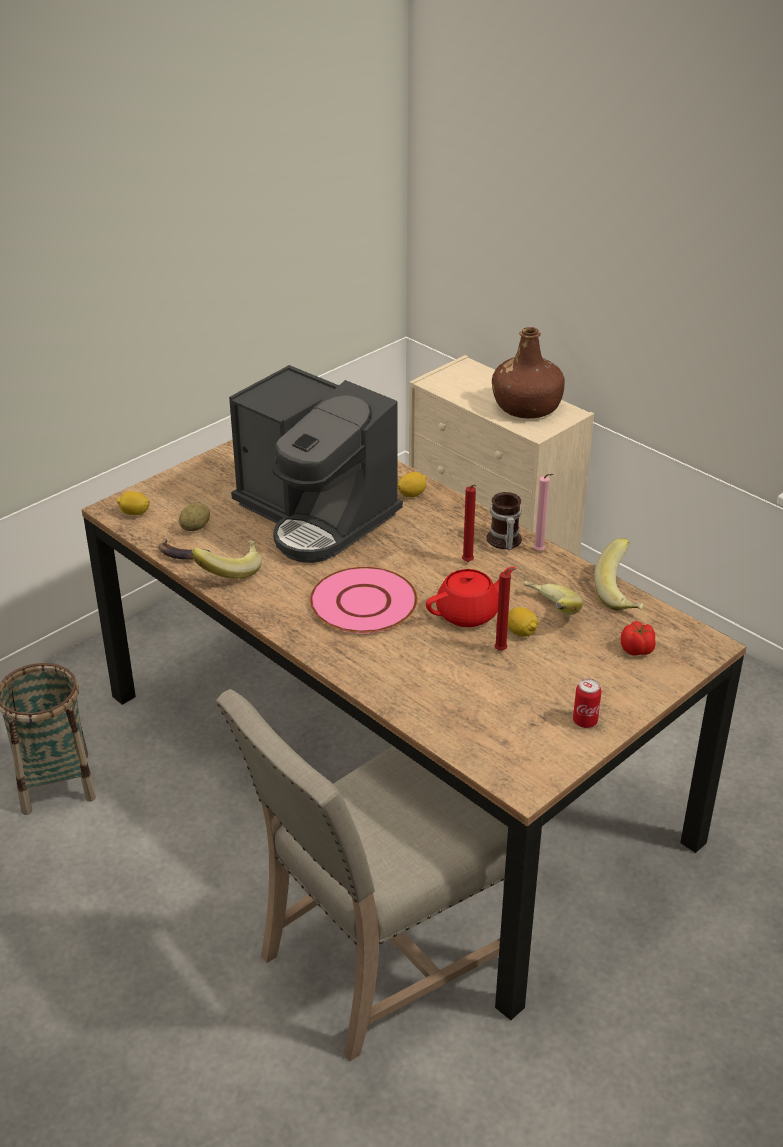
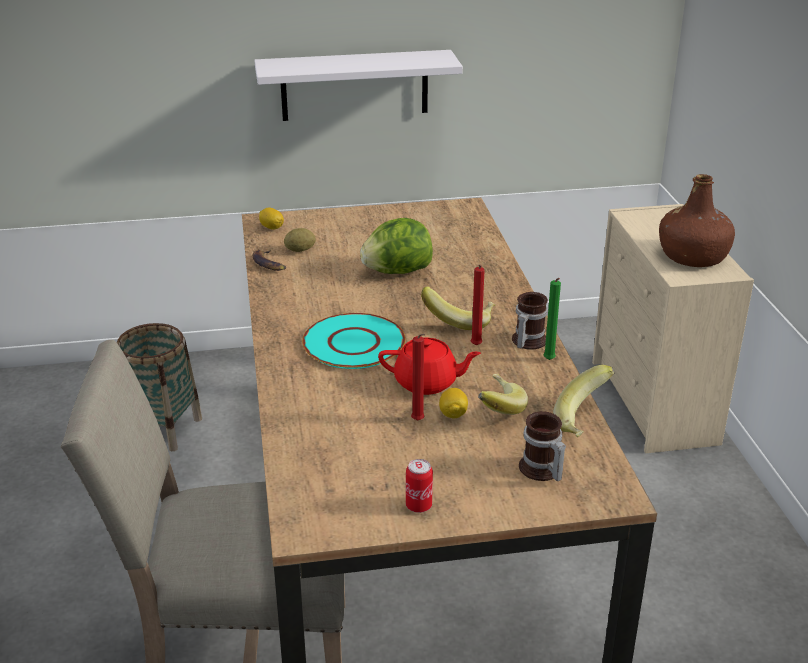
camera: 35 degrees right, 5 degrees down
(130, 324) = (354, 85): none -> white shelf
(229, 570) = (286, 285): banana -> banana (459, 321)
(316, 516) = (397, 272): coffee machine -> lettuce
(363, 603) = (353, 343): pink plate -> turquoise plate
(412, 494) = (493, 282): lemon -> none
(540, 552) = (549, 361): pink candle -> green candle
(637, 650) = (541, 471): tomato -> mug

